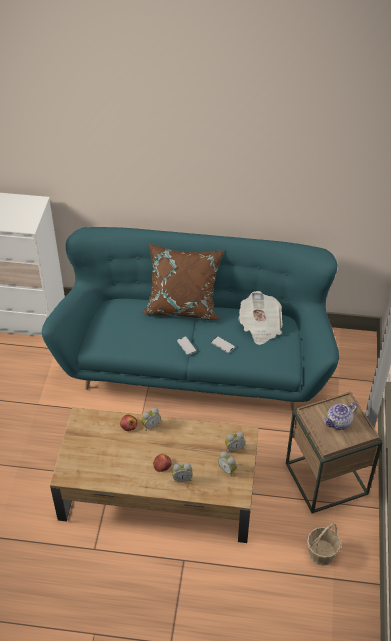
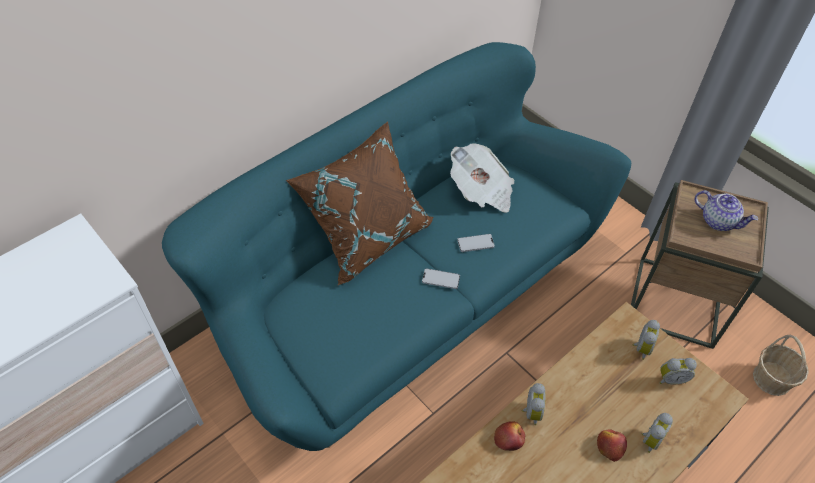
camera: 50 degrees left, 5 degrees up
(338, 423) = (718, 221): teapot -> teapot turned 60 degrees counterclockwise

